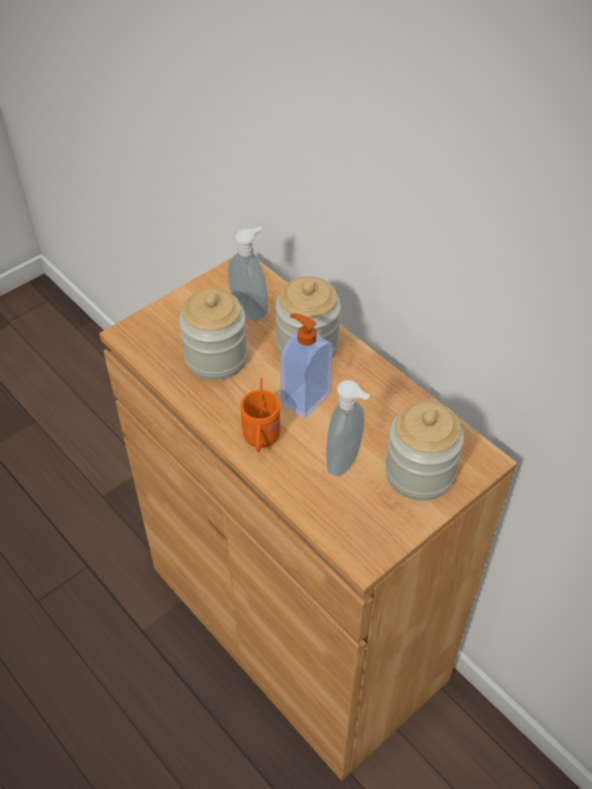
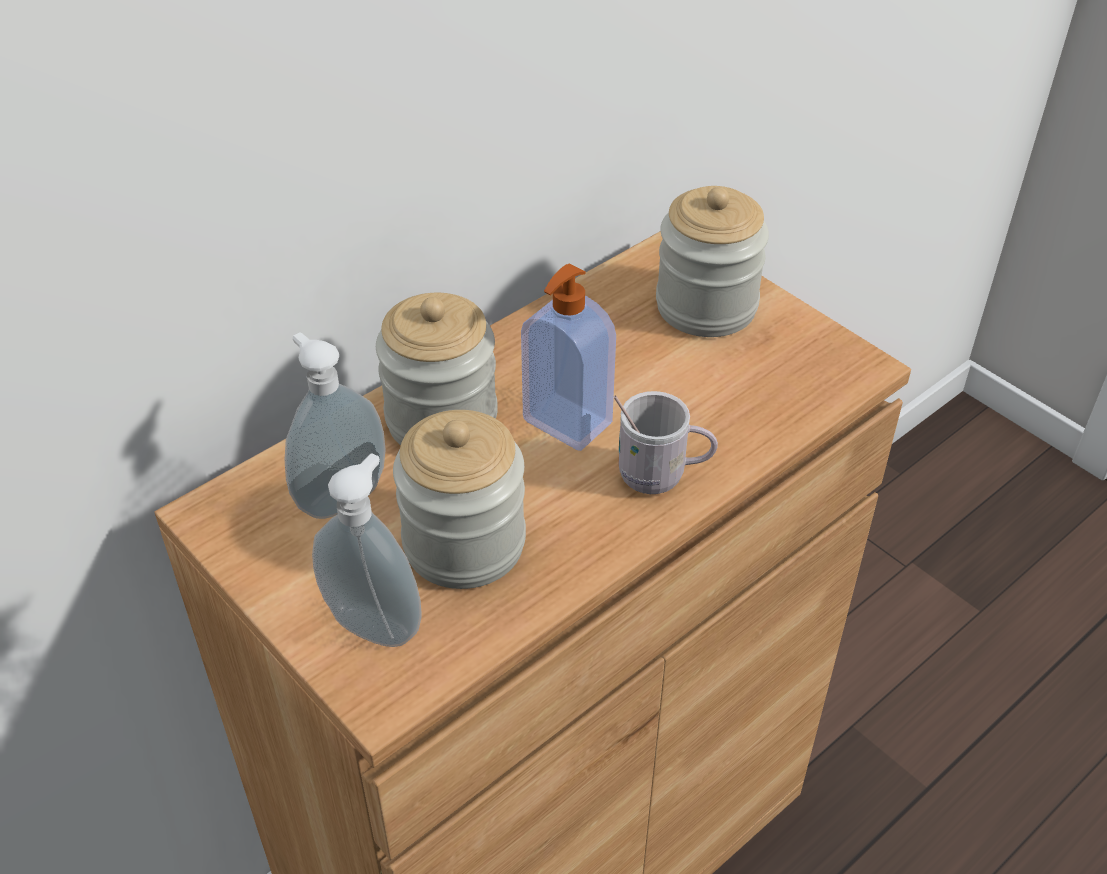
camera: 90 degrees left, 5 degrees down
(261, 441) = (661, 476): orange mug -> white mug
(346, 462) = (695, 378): soap dispenser -> soap dispenser (376, 622)

